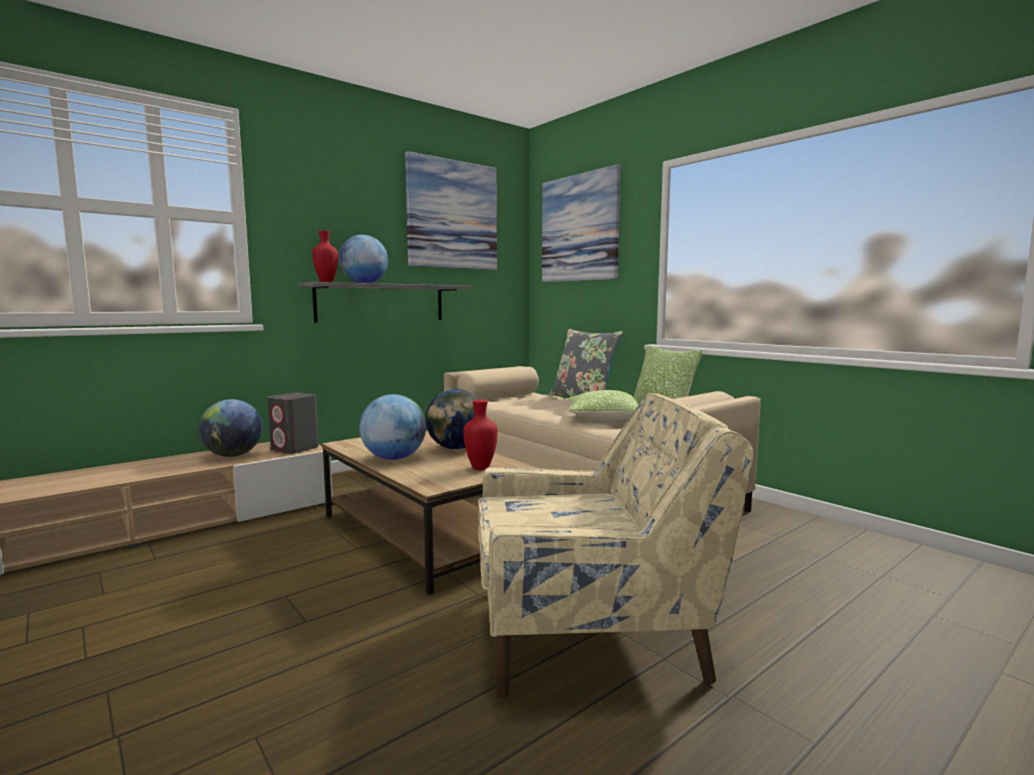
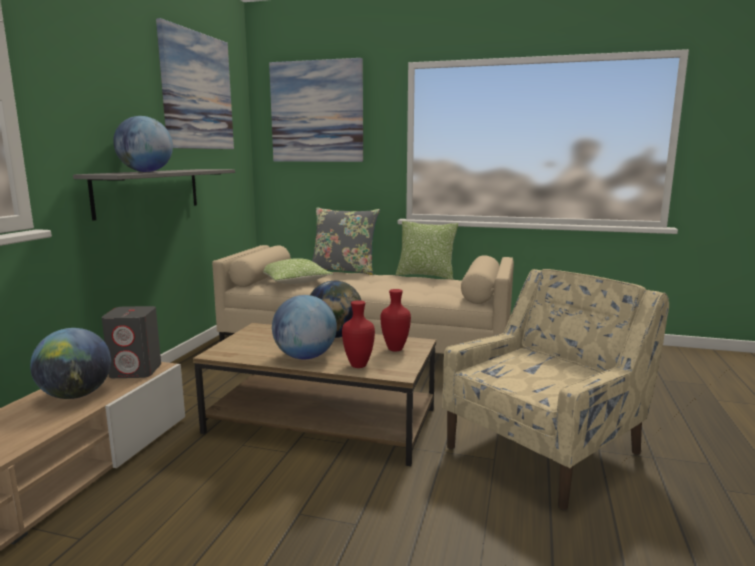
camera: 35 degrees left, 5 degrees up
(326, 282) = (118, 173): red vase -> red vase (358, 366)
(604, 418) = (400, 287): pillow -> pillow (293, 282)

